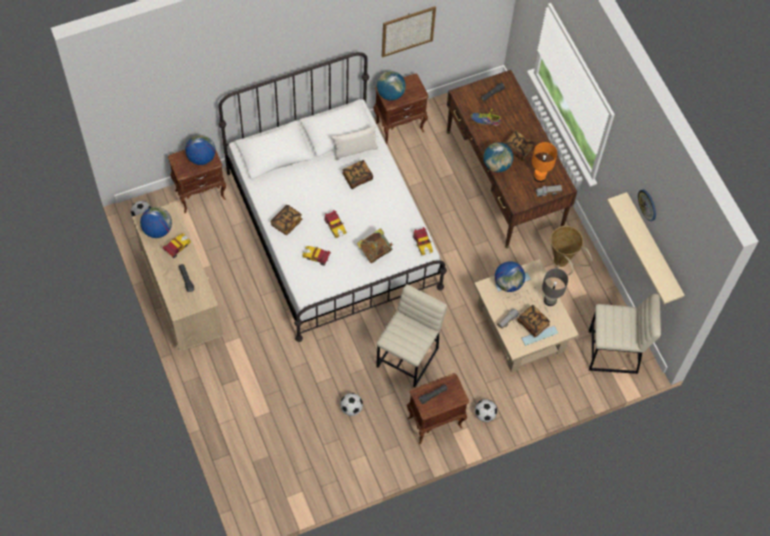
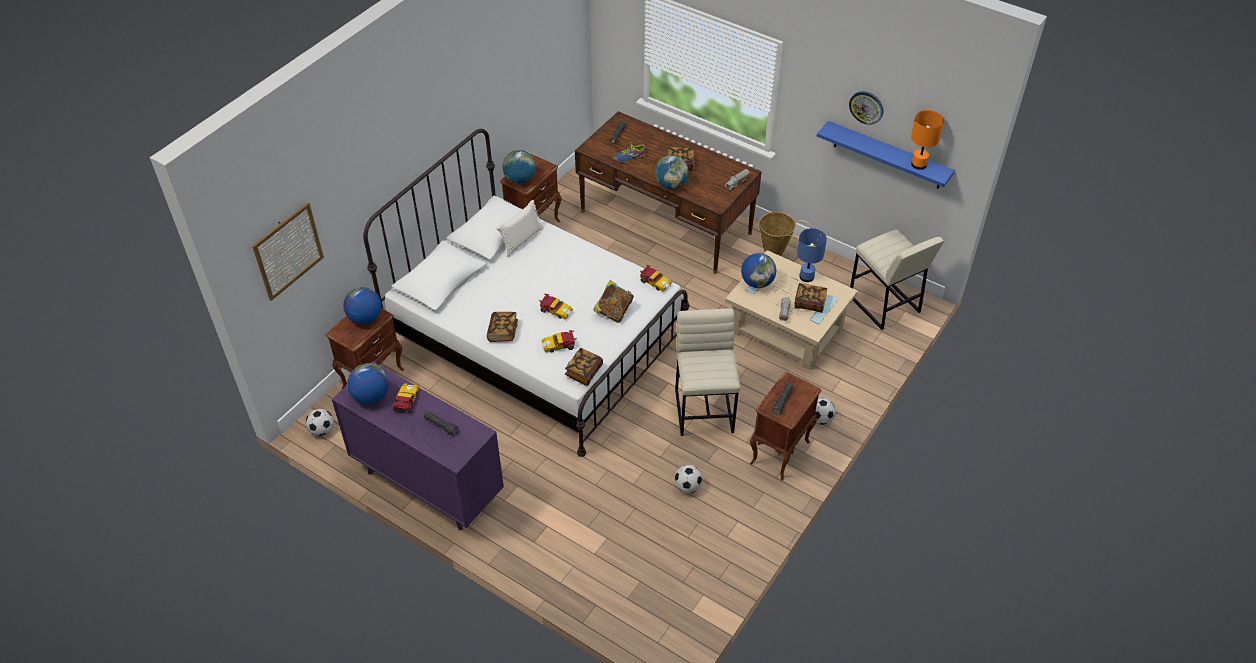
camera: 30 degrees left, 15 degrees down
(183, 301) = (428, 485): beige dresser -> purple dresser
(357, 178) = (543, 261): book -> book (584, 372)
(408, 30) = (513, 94): picture -> picture (288, 250)
(539, 176) = (717, 175): orange table lamp -> orange table lamp (918, 164)
(549, 300) = (806, 277): grey table lamp -> blue table lamp
(614, 352) = (885, 305): beige chair -> beige chair turned 90 degrees clockwise
(653, 248) = (887, 155): beige shelf -> blue shelf

